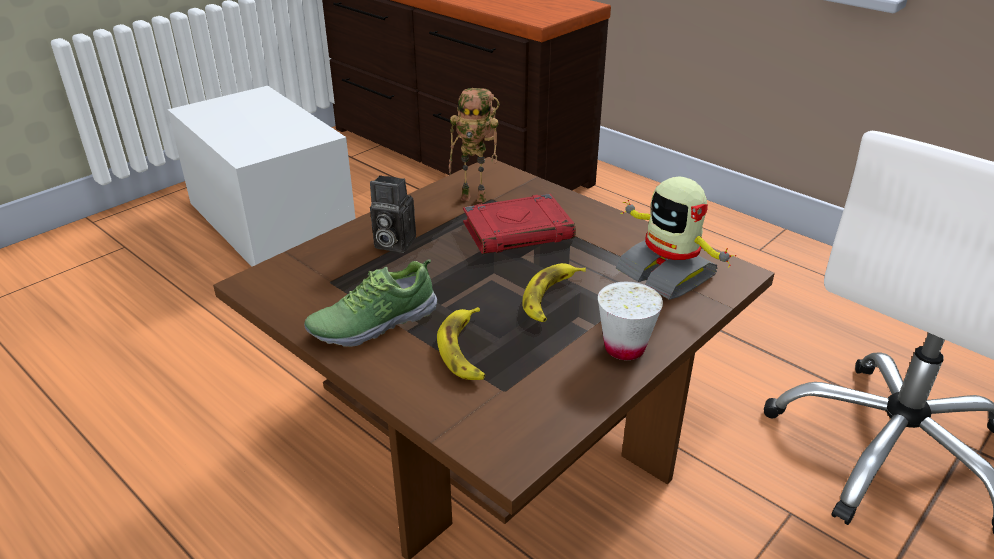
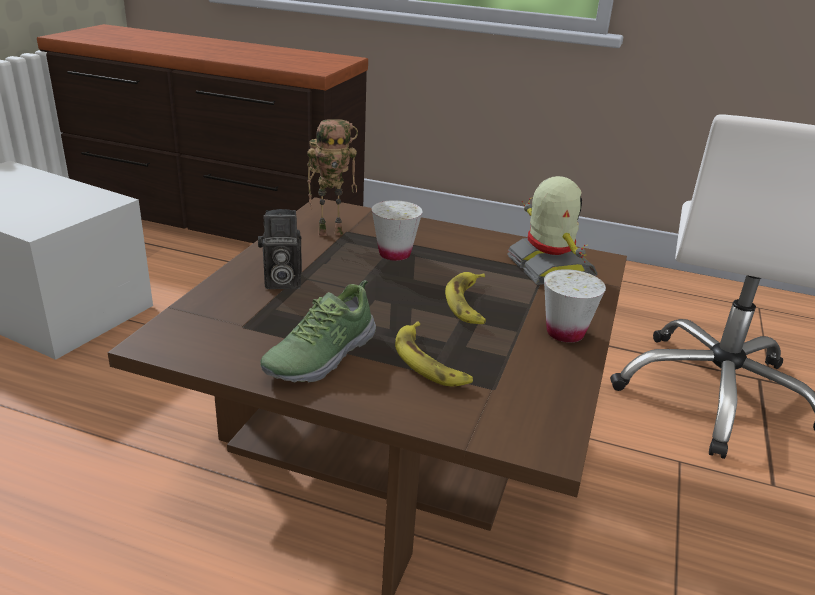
camera: 25 degrees left, 5 degrees down
(518, 231) = (394, 254): red book -> white cup
(667, 273) = (548, 268): toy robot -> toy robot turned 135 degrees counterclockwise

